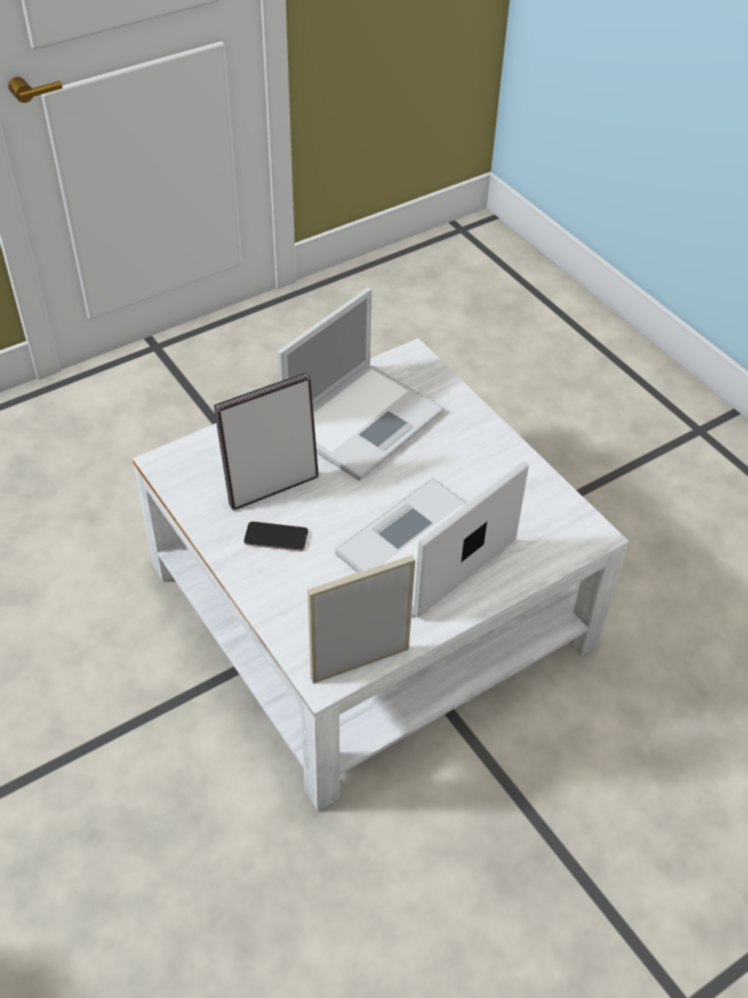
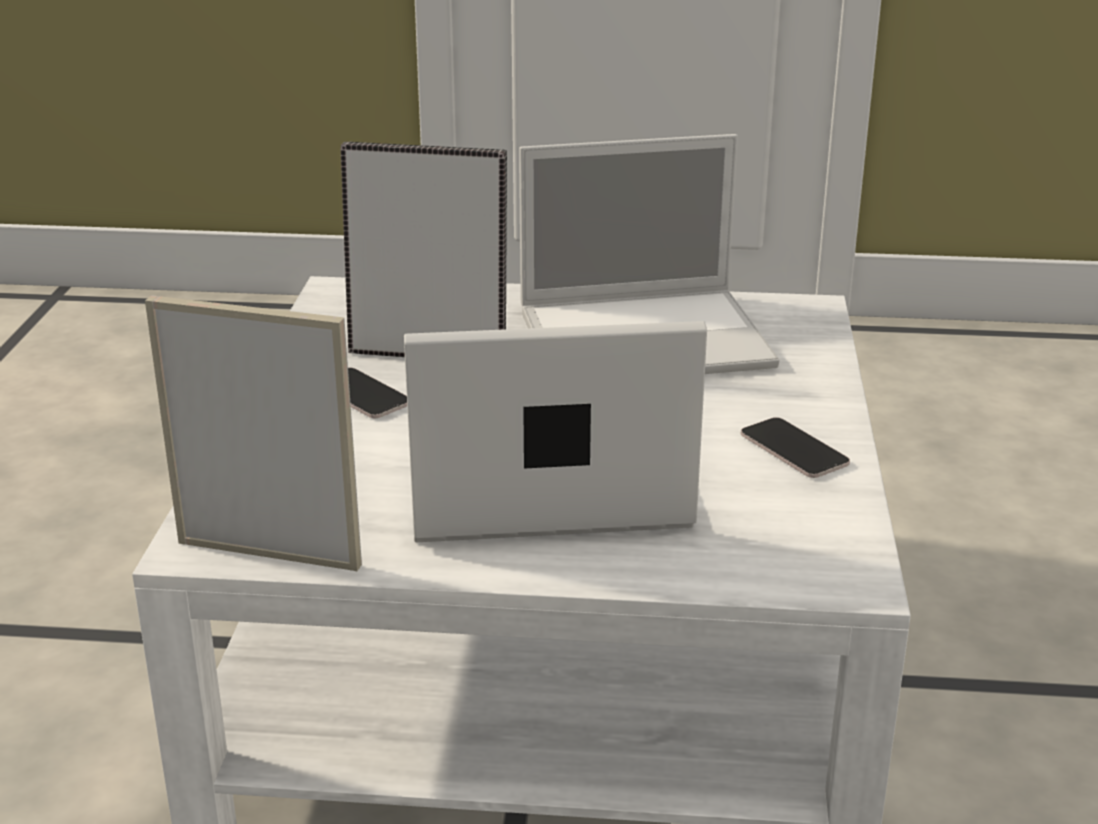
camera: 40 degrees right, 20 degrees down
(501, 466) = (794, 449): none -> phone

